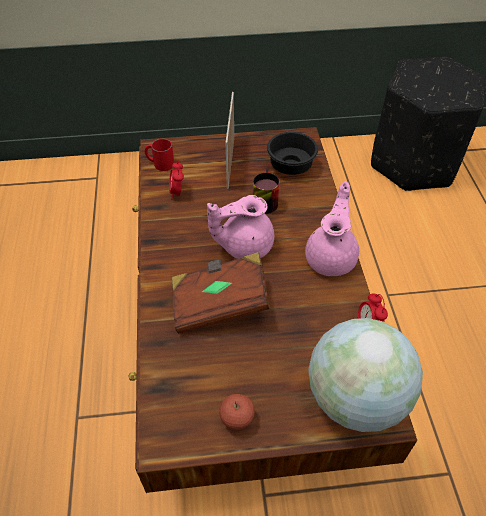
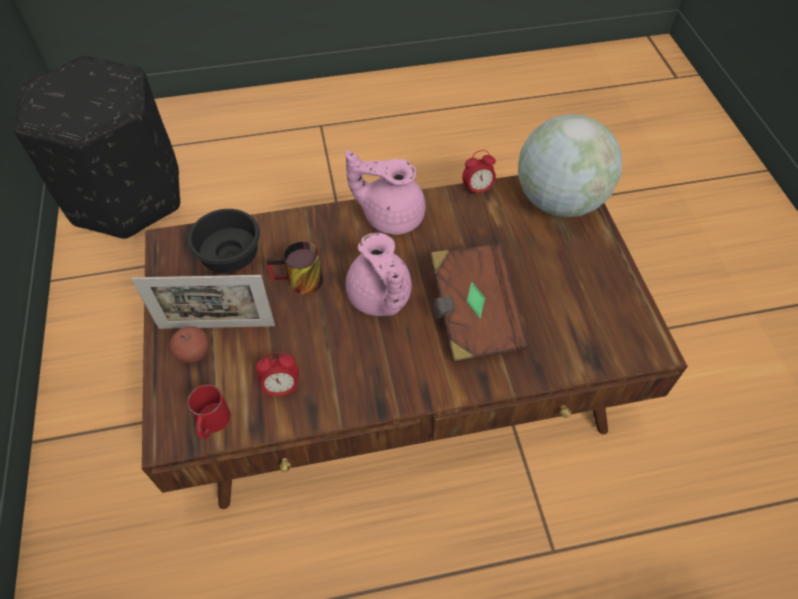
camera: 95 degrees left, 5 degrees up
(237, 419) = (607, 288): apple -> apple (194, 353)

